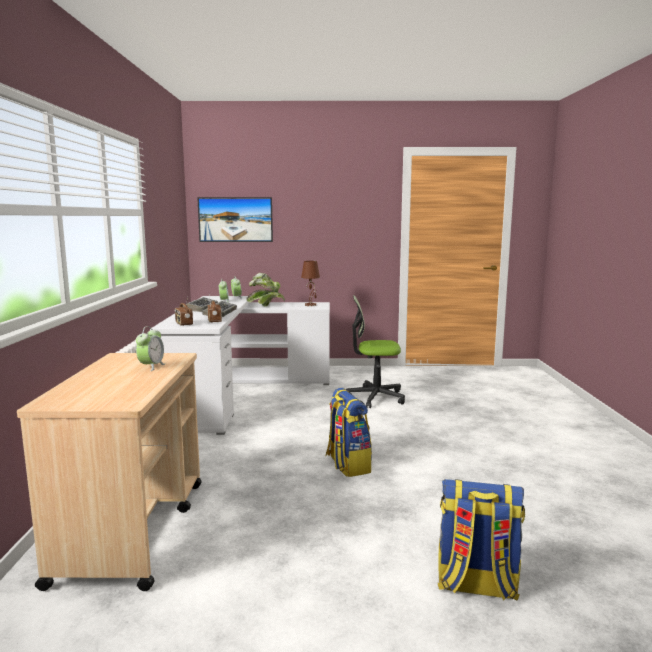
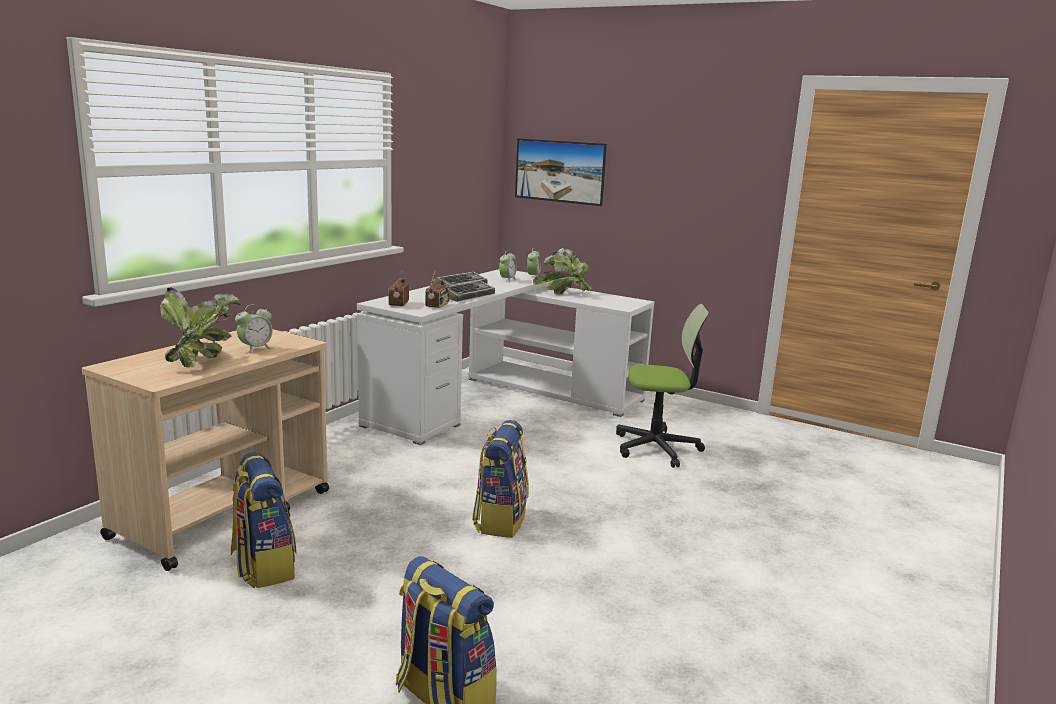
camera: 30 degrees right, 5 degrees up
(126, 383) = (201, 361): none -> potted plant
(226, 555) = (263, 566): none -> backpack
(310, 305) = (618, 302): brown table lamp -> none
(374, 397) = (657, 448): office chair -> office chair turned 150 degrees clockwise

